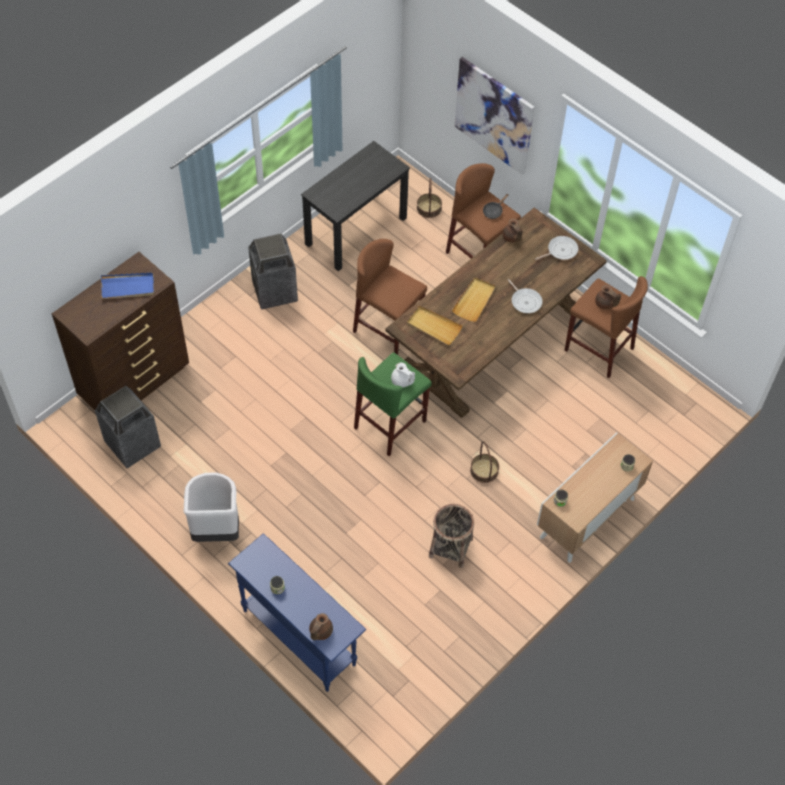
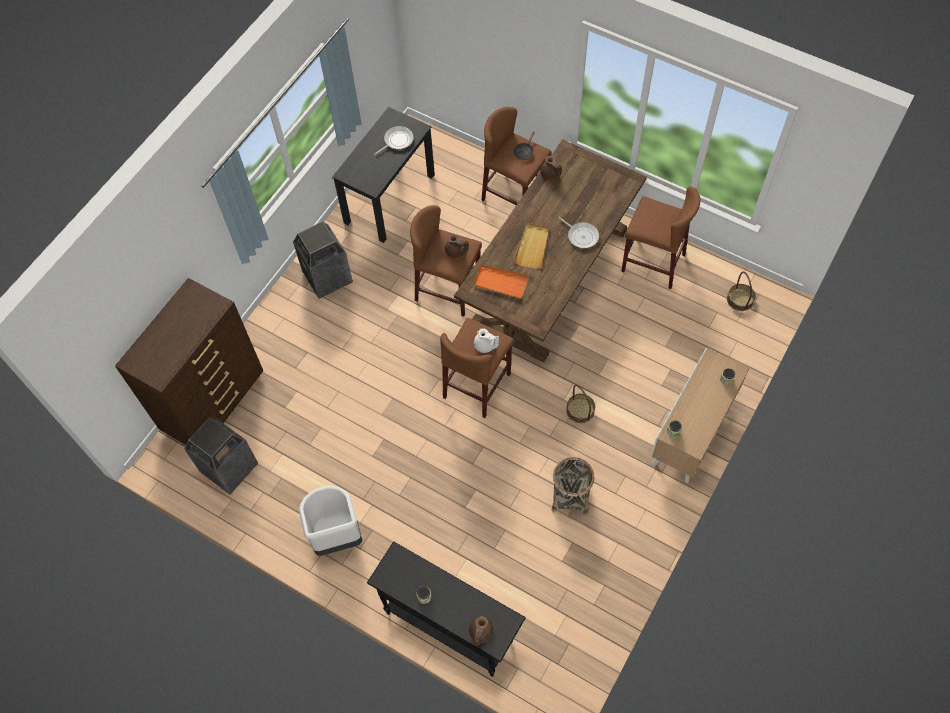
camera: 10 degrees left, 5 degrees up
(128, 287) = (187, 319): blue tray -> none
(299, 636) = (449, 626): blue console table -> black console table
(390, 424) = (477, 385): green stool -> brown stool
(429, 208) = (453, 160): basket -> basket (740, 299)
(433, 327) = (500, 282): beige tray -> orange tray
(494, 115) = (507, 57): picture -> none
(560, 250) = (600, 177): frying pan -> frying pan (397, 141)
(605, 304) = (658, 220): brown teapot -> brown teapot (456, 252)

